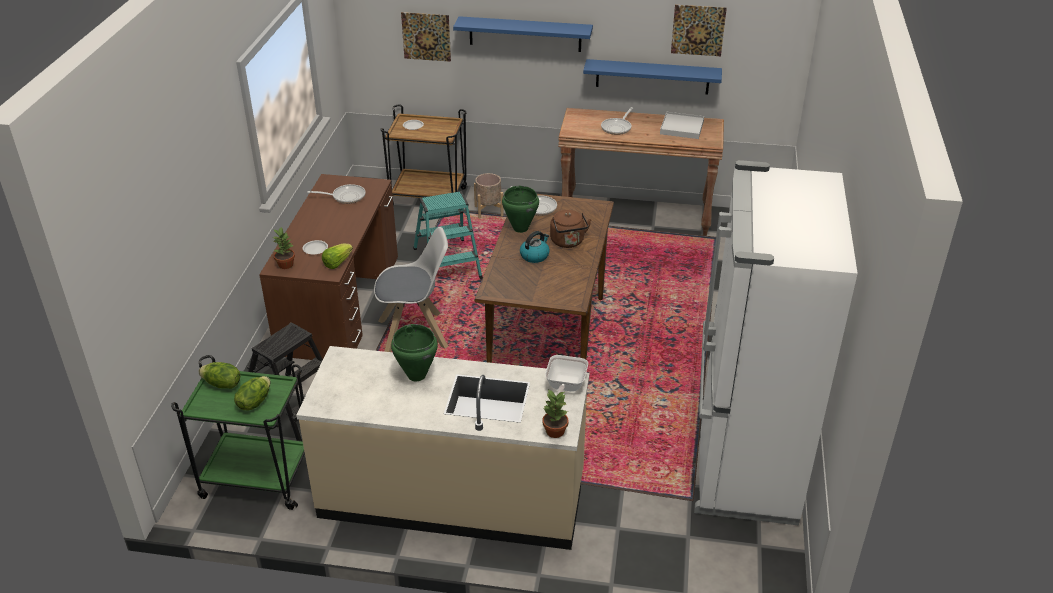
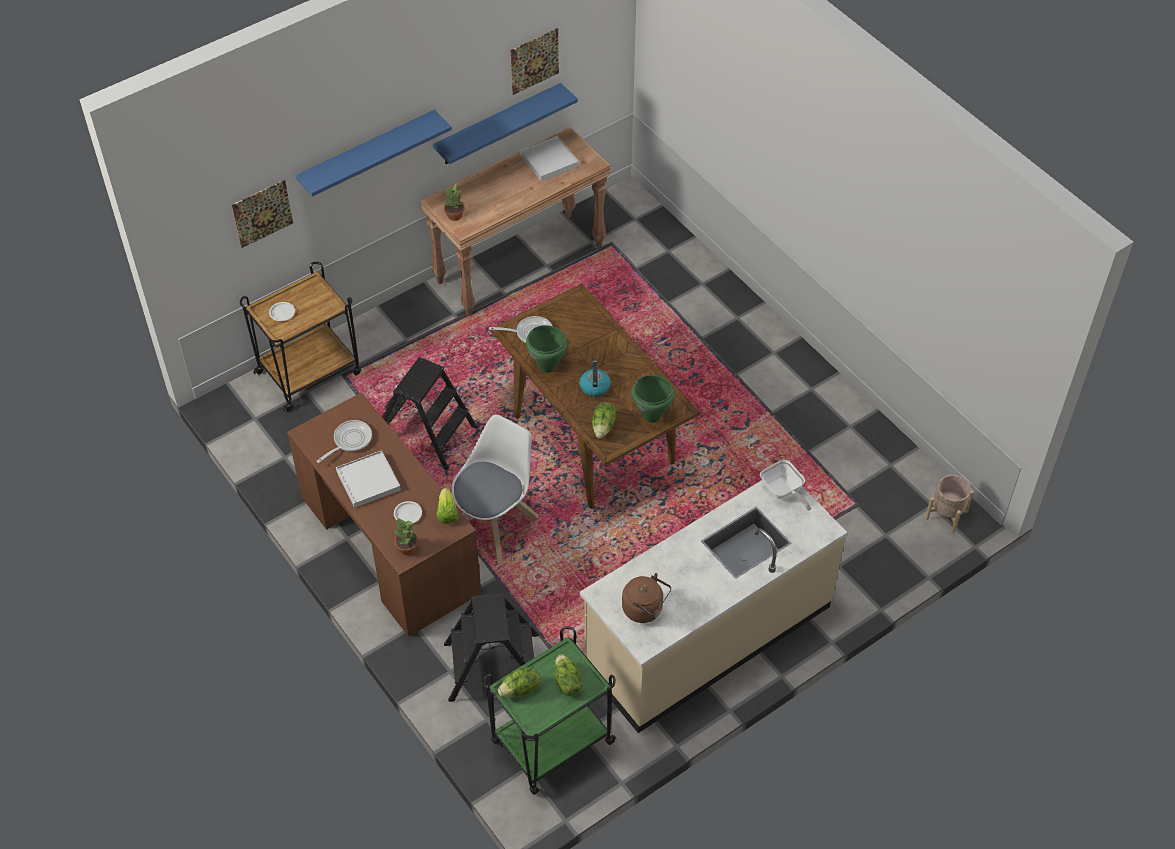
camera: 45 degrees left, 15 degrees up
(322, 220) = (368, 481): none -> white tray
(416, 375) = (676, 564): green cooking pot -> green cooking pot (652, 416)
(447, 263) = (425, 432): turquoise step ladder -> black step ladder
(488, 211) = (385, 348): beige planter -> beige planter (946, 515)
(506, 279) = (604, 426): none -> lettuce
(554, 431) = (820, 532): potted plant -> potted plant (454, 216)
(568, 242) = (602, 353): brown kettle -> brown kettle (645, 609)
(617, 127) = (497, 196): frying pan -> none
(742, 463) = (857, 449): white fridge -> none

